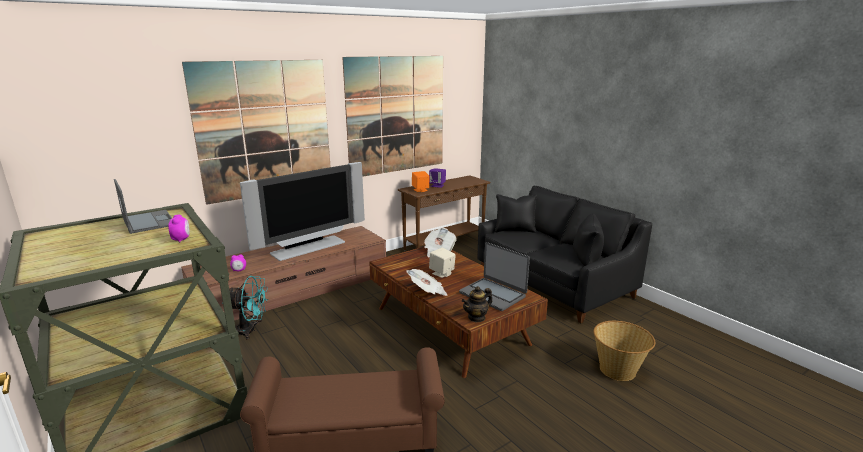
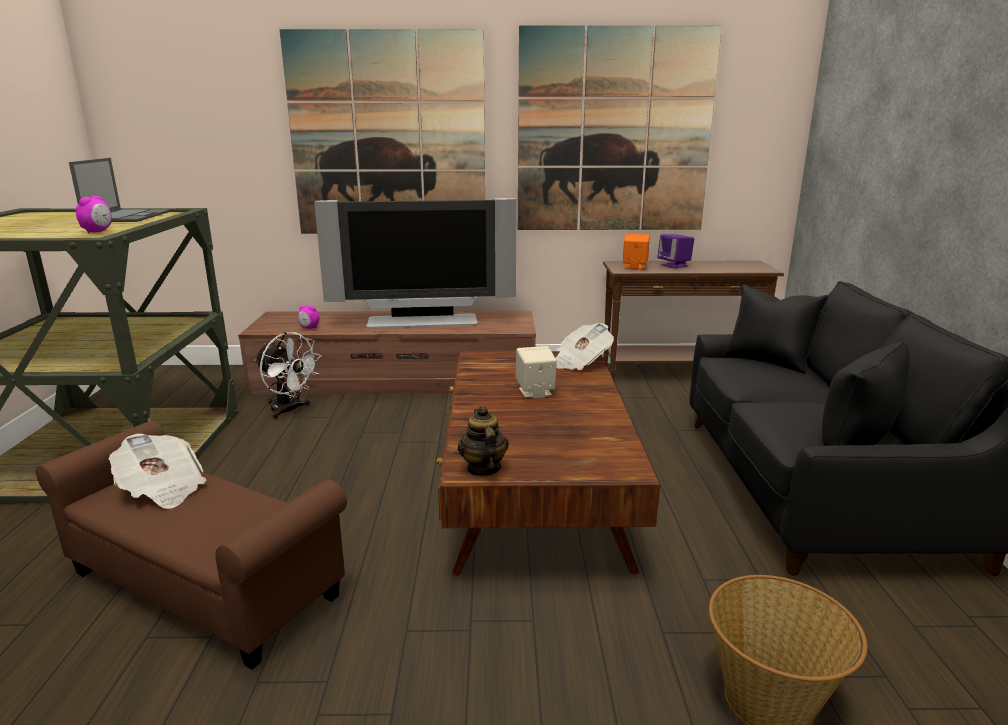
camera: 35 degrees right, 0 degrees up
(250, 330) = (289, 410): turquoise fan -> white fan
(427, 292) = (470, 410): newspaper -> newspaper (162, 489)
(476, 317) = (483, 469): teapot -> teapot turned 75 degrees clockwise
(493, 294) = (567, 444): laptop -> none

